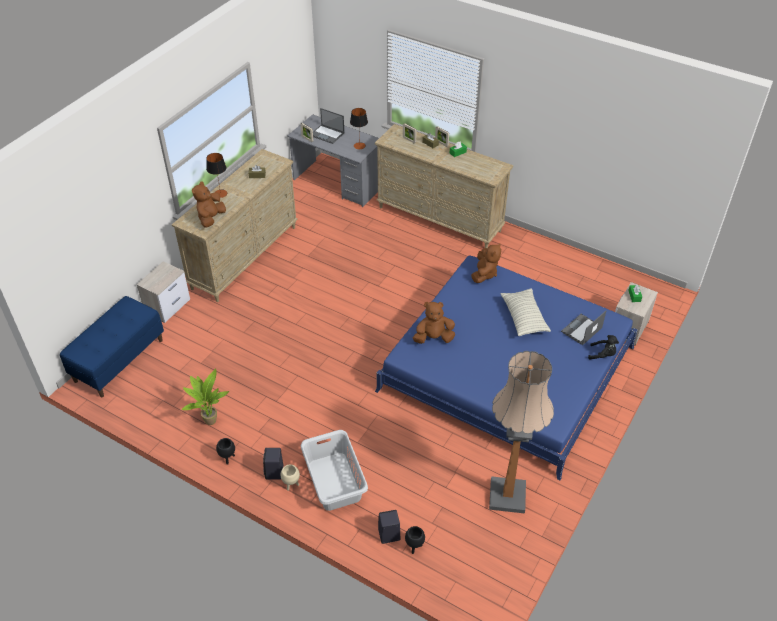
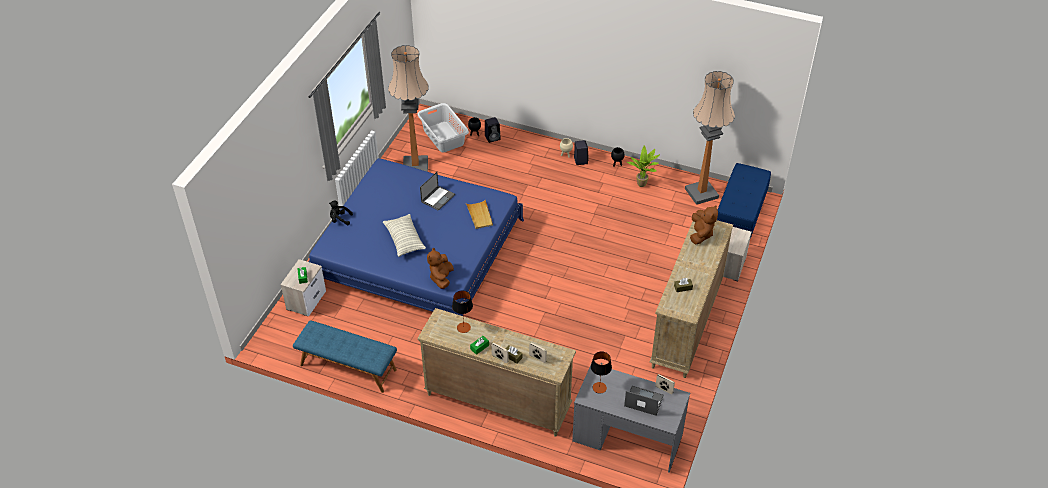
camera: 170 degrees right, 0 degrees up
(143, 398) = (701, 193): none -> floor lamp
(220, 193) = (707, 261): table lamp -> table lamp (463, 327)
(334, 481) = (537, 160): grey laundry basket -> grey laundry basket (444, 136)
(433, 338) = (480, 215): brown plush toy -> beige tray
(576, 260) = (348, 368): none -> blue bench
(581, 330) = (355, 237): laptop -> laptop (438, 198)

